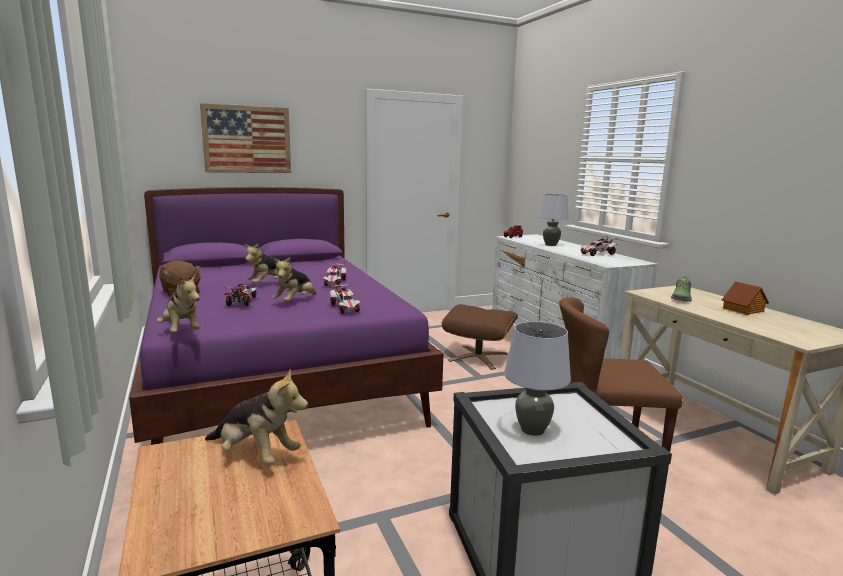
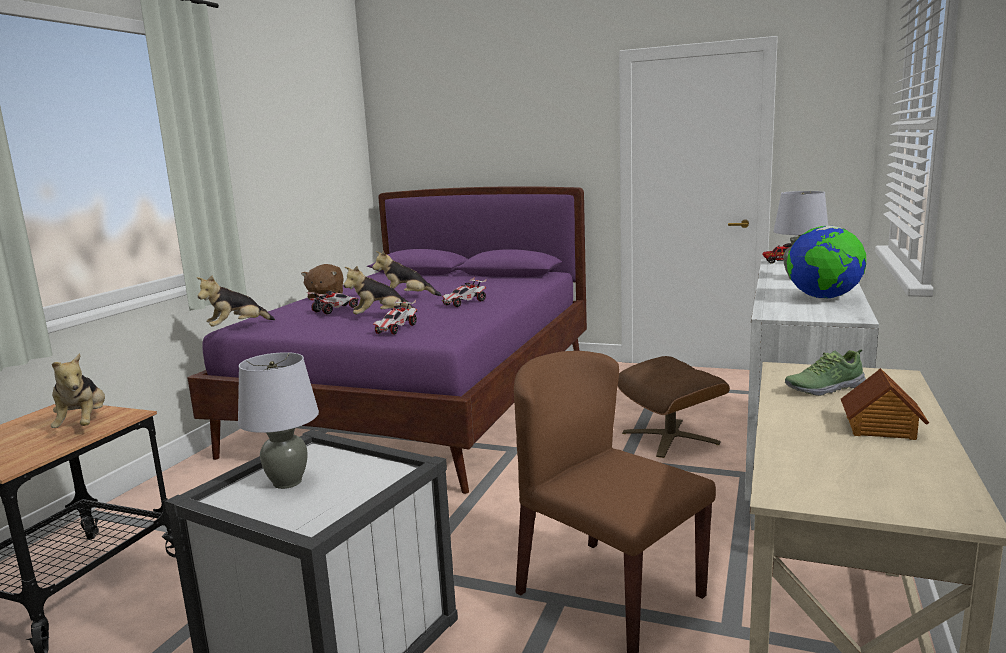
camera: 45 degrees right, 0 degrees up
(181, 331) = (237, 327): plush toy -> plush toy turned 45 degrees clockwise
(247, 139) = (477, 132): picture -> none
(597, 254) = (823, 298): toy car -> globe

